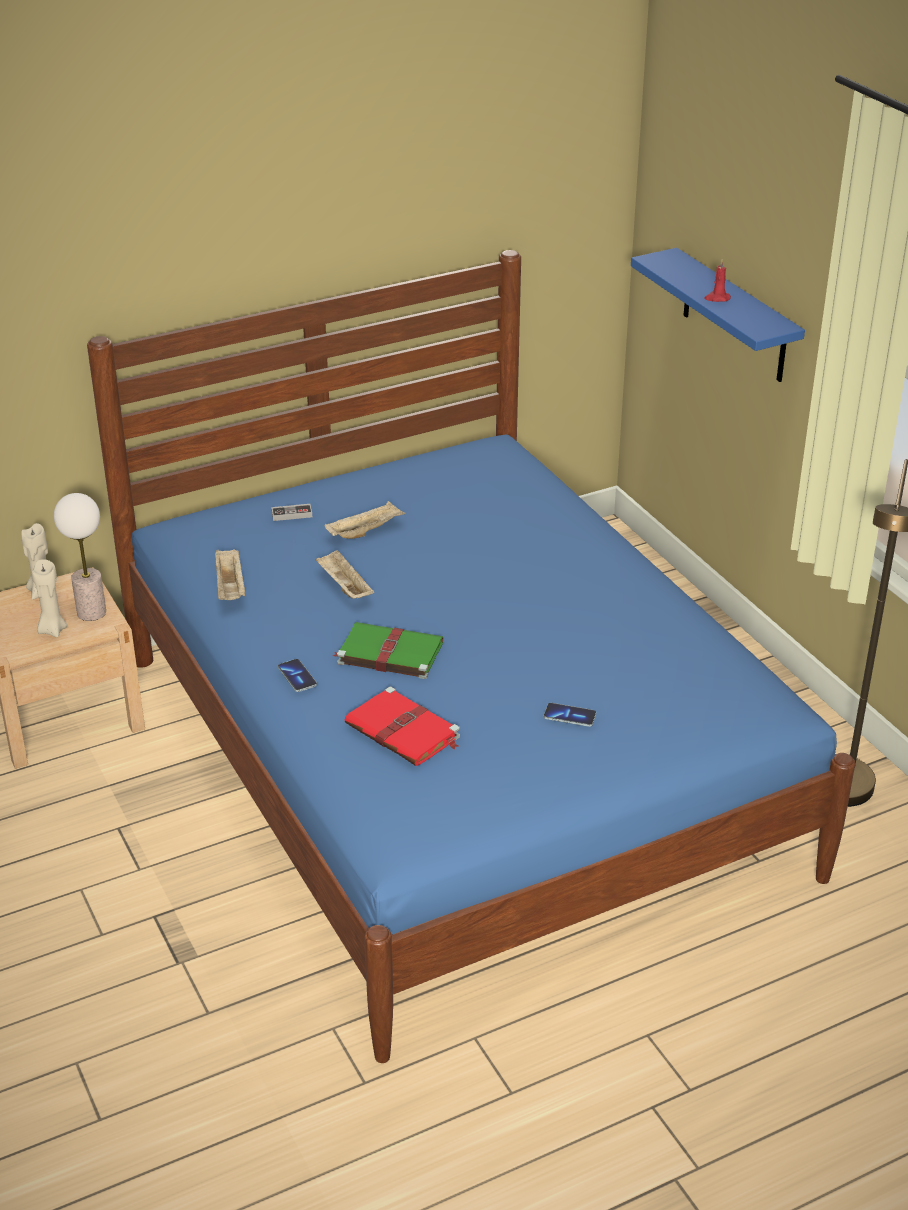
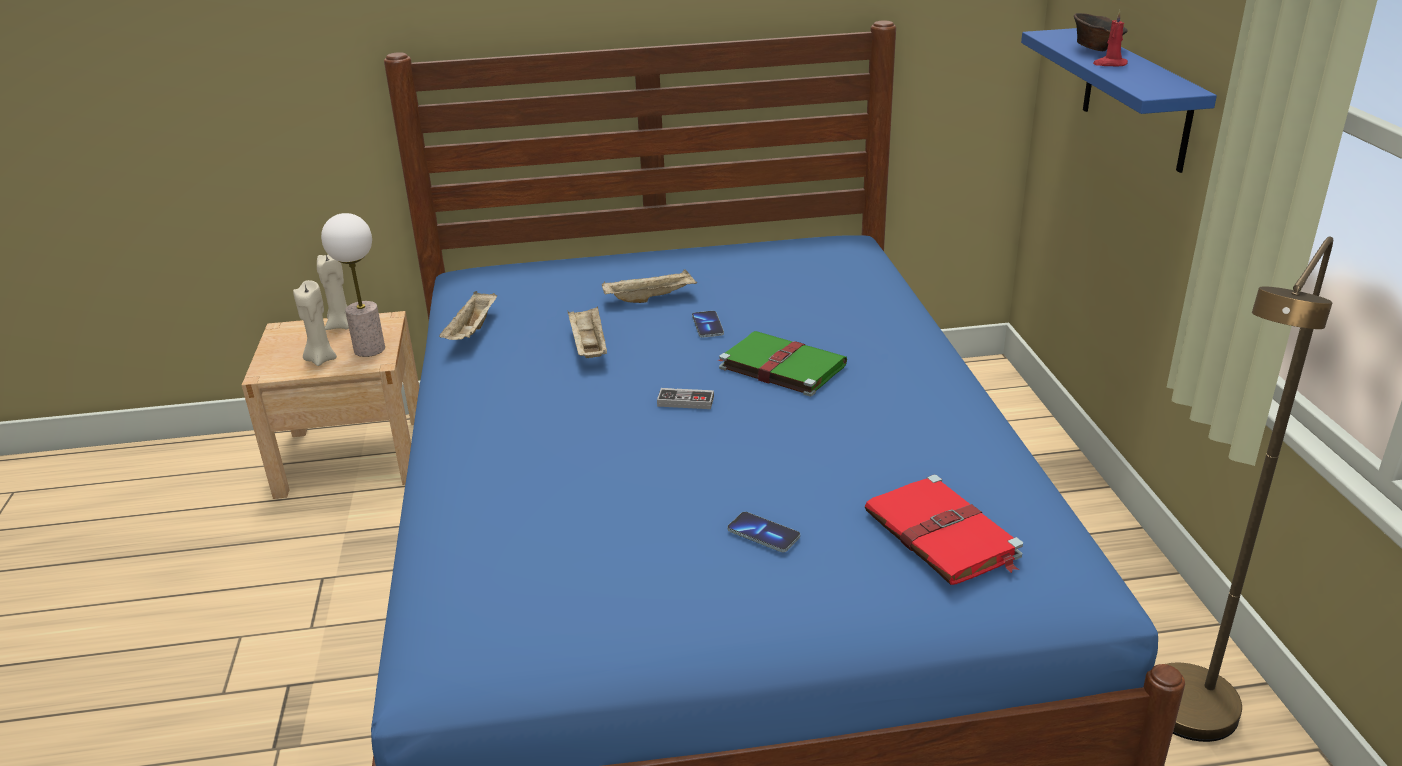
camera: 20 degrees right, 5 degrees down
(292, 514) = (587, 274): game controller -> game controller (685, 401)
(297, 677) = (468, 430): phone -> phone (707, 326)
(388, 653) = (587, 421): green book -> green book (780, 366)
(404, 731) = (541, 514): red book -> red book (943, 535)
(699, 279) = (1095, 49): none -> brown bowl

